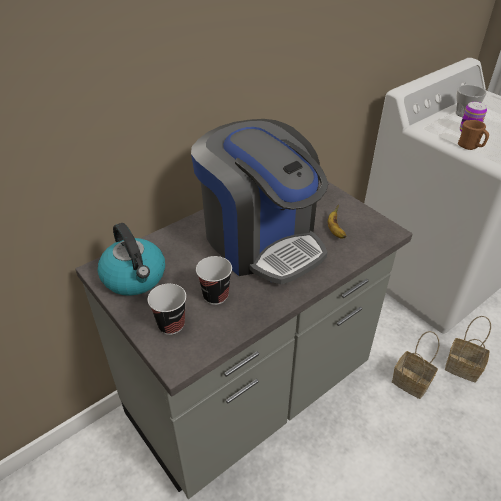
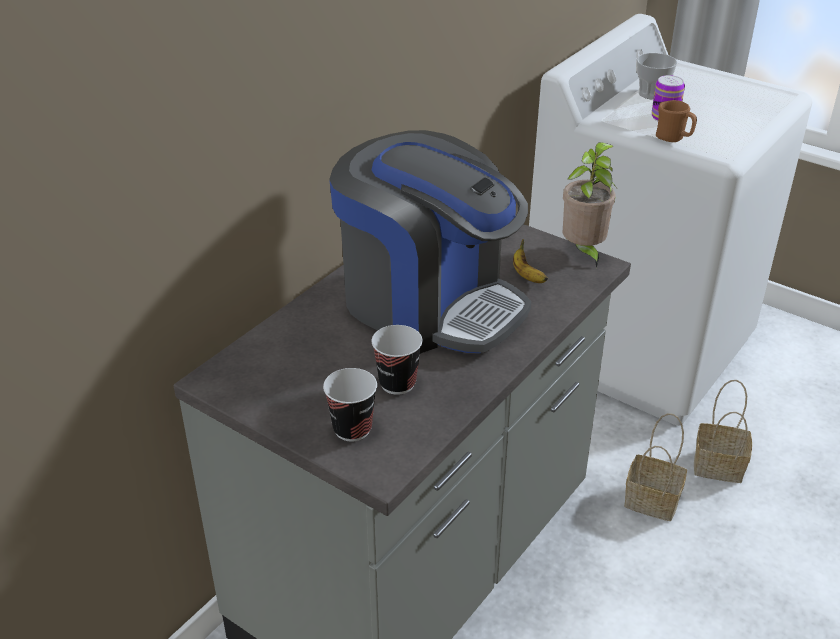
camera: 15 degrees left, 5 degrees down
(135, 277) = (271, 381): kettle -> none
(381, 220) = (583, 252): none -> potted plant

